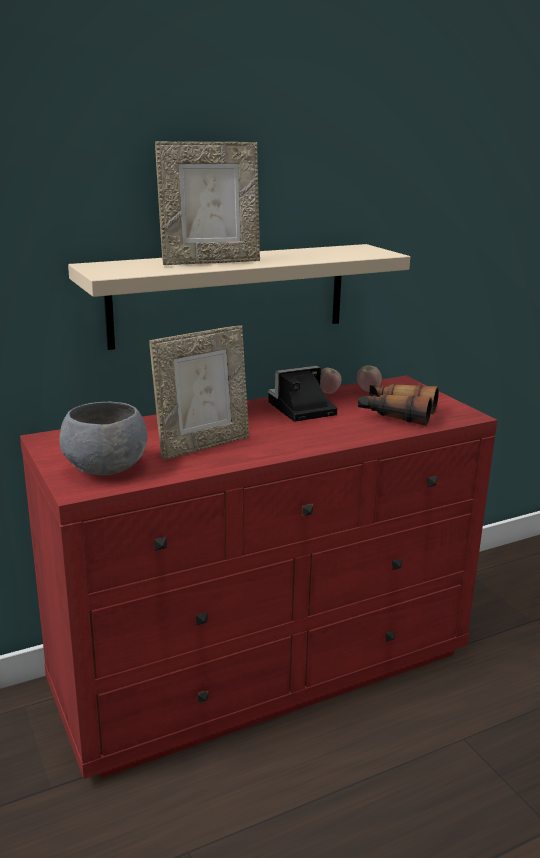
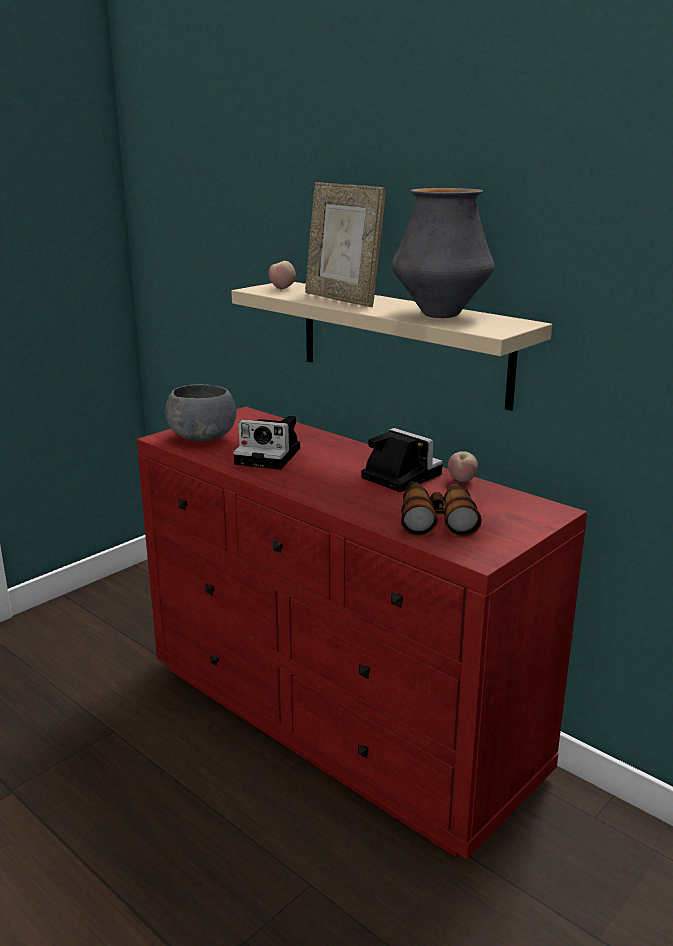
camera: 70 degrees right, 0 degrees up
(203, 446) = (271, 456): picture frame -> camera
(312, 254) = (440, 314): none -> vase
(368, 390) = (496, 497): apple -> apple (282, 288)

